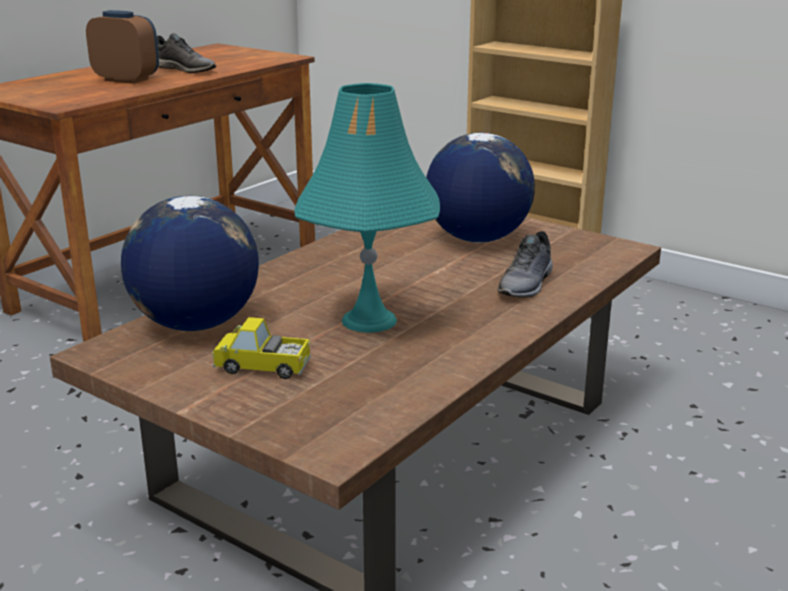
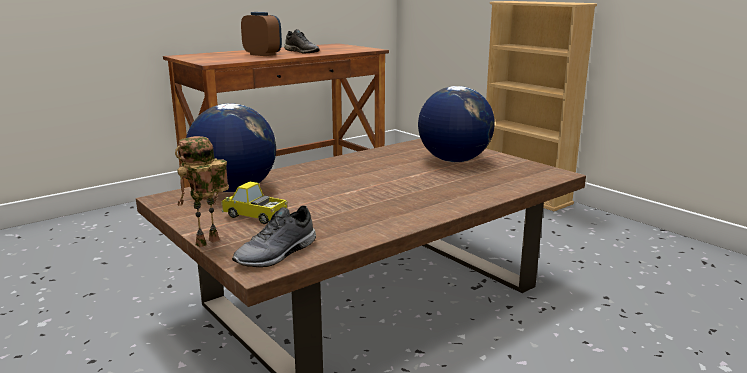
camera: 15 degrees right, 5 degrees down
(229, 423) = (208, 244): none -> toy robot
(369, 320) = (345, 198): turquoise table lamp -> none
(527, 284) = (469, 188): grey shoe -> grey shoe (277, 254)

